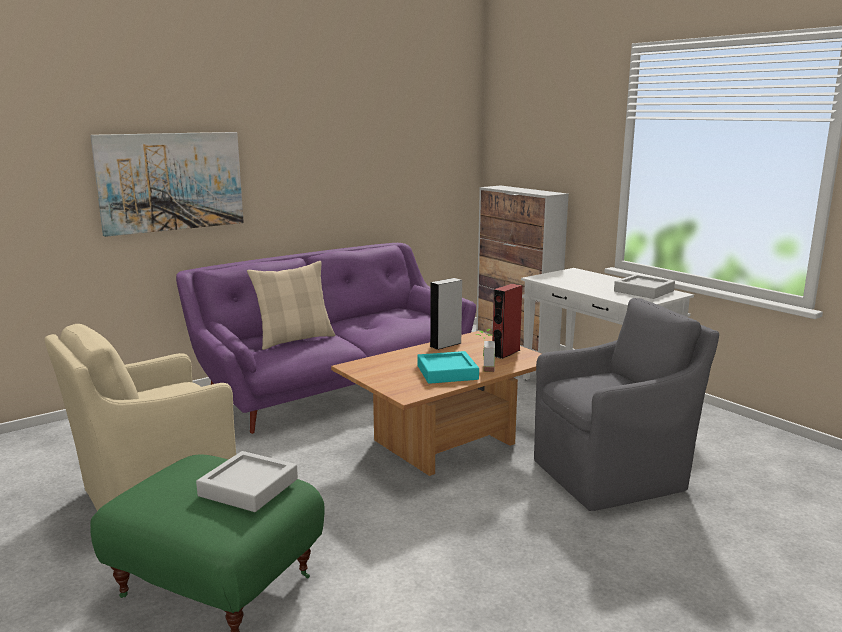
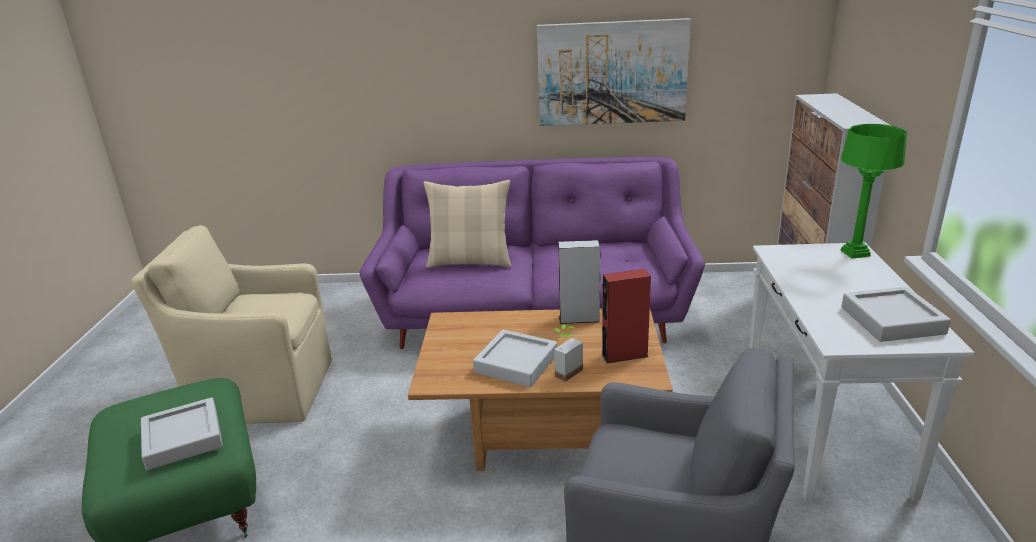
camera: 40 degrees right, 10 degrees up
(171, 181) = (392, 74): picture -> picture (612, 73)
(447, 372) = (516, 363): turquoise tray -> grey tray
(578, 272) = (855, 253): none -> green table lamp

